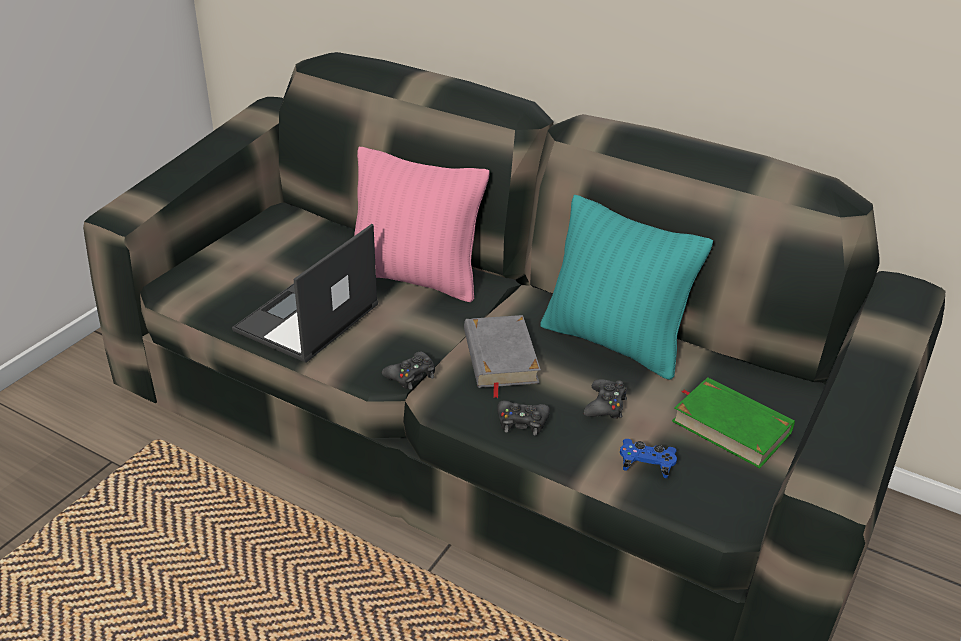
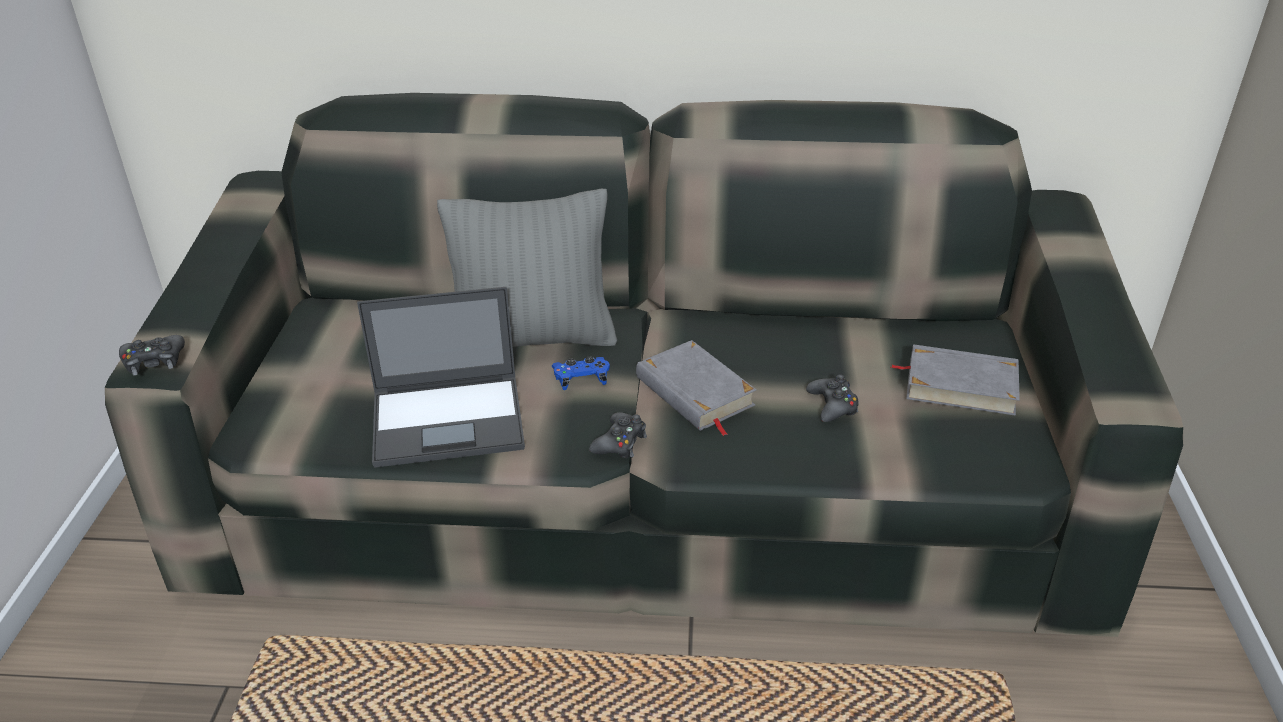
camera: 25 degrees left, 0 degrees up
(306, 318) = (450, 420): laptop -> laptop turned 105 degrees counterclockwise
(415, 279) = (534, 339): pink pillow -> grey pillow
(522, 422) = (771, 450): black game controller -> black game controller (154, 361)
(613, 342) = (788, 341): turquoise pillow -> none
(646, 464) = (918, 449): blue game controller -> blue game controller (581, 380)
(731, 426) = (960, 385): green book -> grey book

